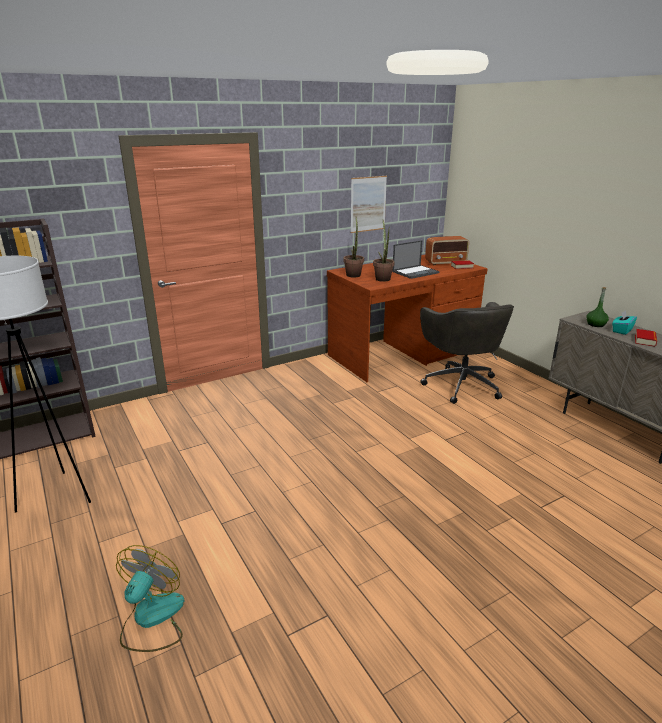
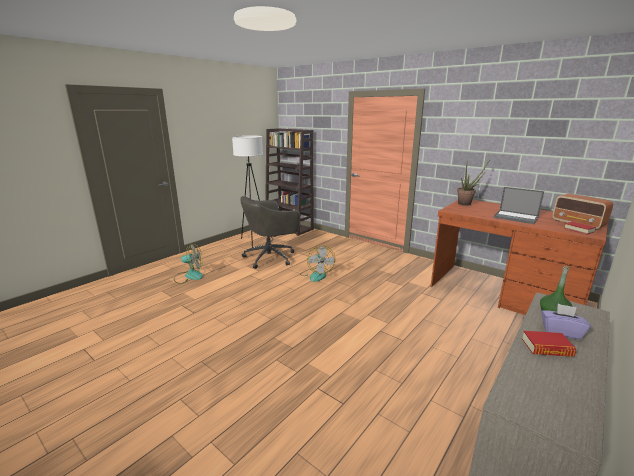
camera: 70 degrees right, 5 degrees down
(278, 451) = (316, 275): none -> fan
(368, 204) = (518, 151): picture -> none
(382, 278) = (474, 210): potted plant -> none
(461, 384) = (486, 330): grey office chair -> grey office chair (271, 257)
(621, 330) = (560, 331): turquoise tissue box -> purple tissue box

